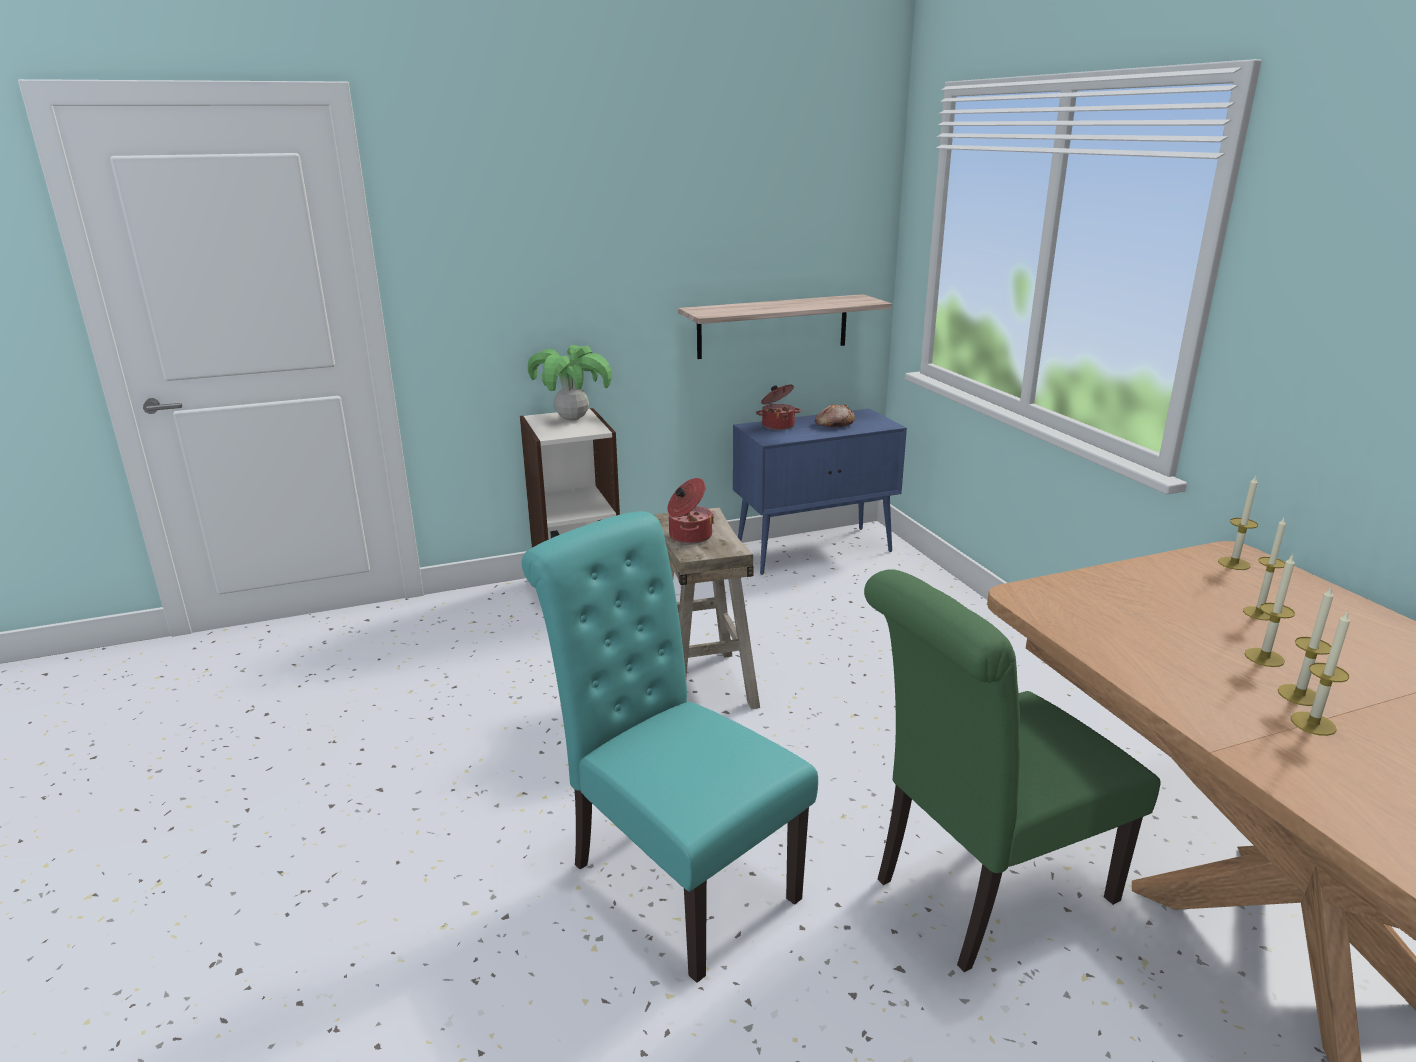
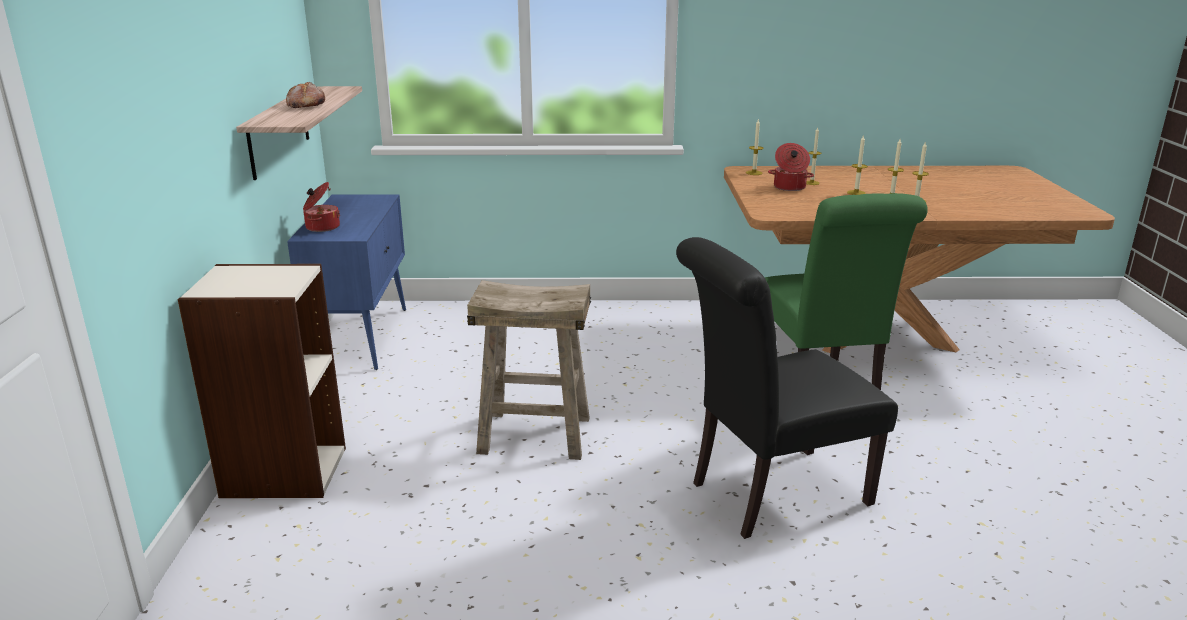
camera: 70 degrees left, 0 degrees up
(573, 418) = (240, 276): potted plant -> none
(673, 874) = (770, 494): turquoise chair -> black chair
(689, 536) = (526, 301): cooking pot -> cooking pot (789, 187)
(834, 424) = (352, 210): bread -> bread (305, 105)

